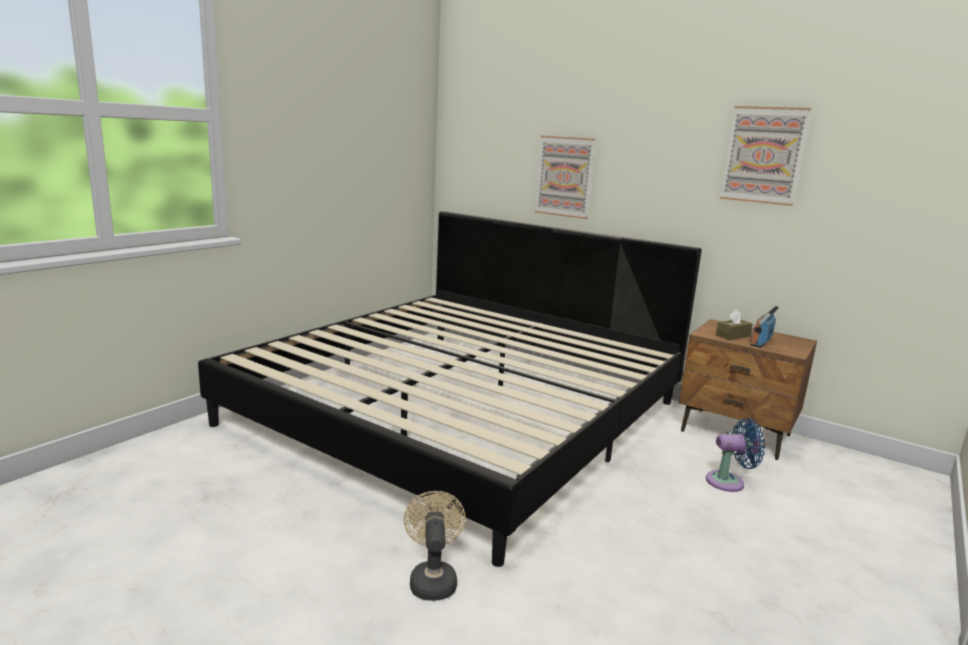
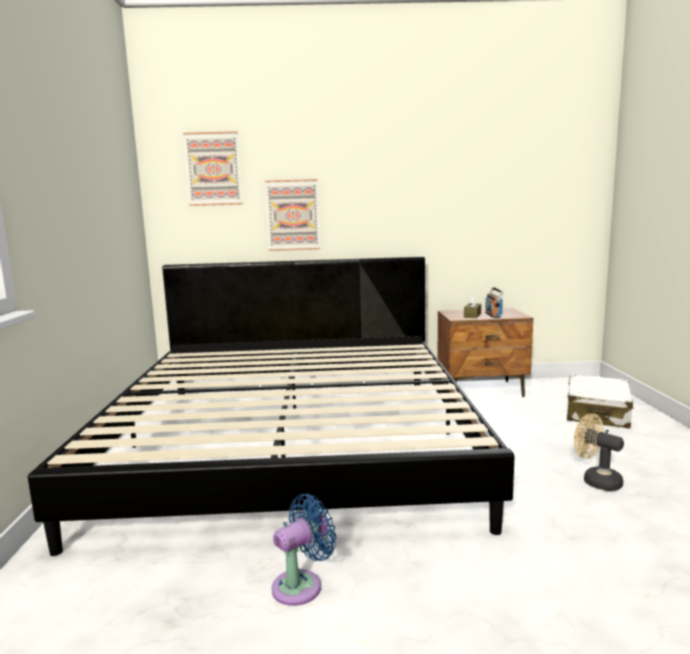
camera: 35 degrees left, 5 degrees down
(432, 579) = (478, 568): beige fan -> beige fan (596, 481)
(729, 482) = (524, 418): blue fan -> blue fan (301, 585)
(763, 155) = (455, 180): picture -> picture (213, 169)
(845, 515) = (597, 413): none -> white suitcase

